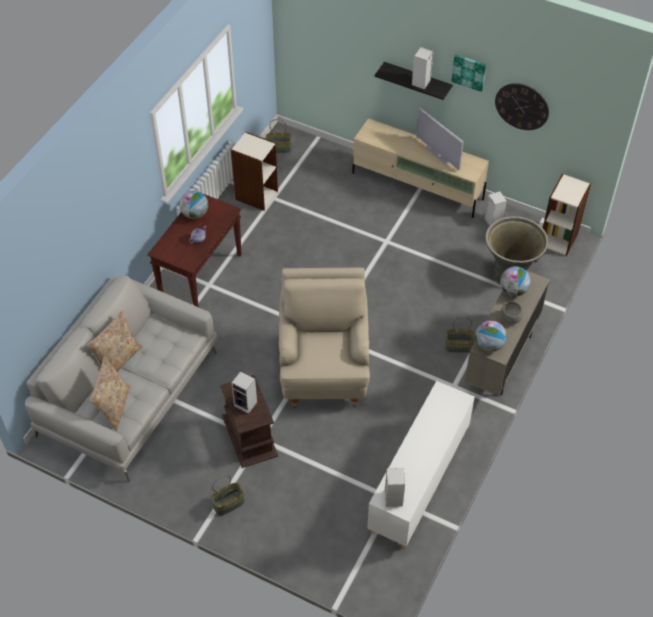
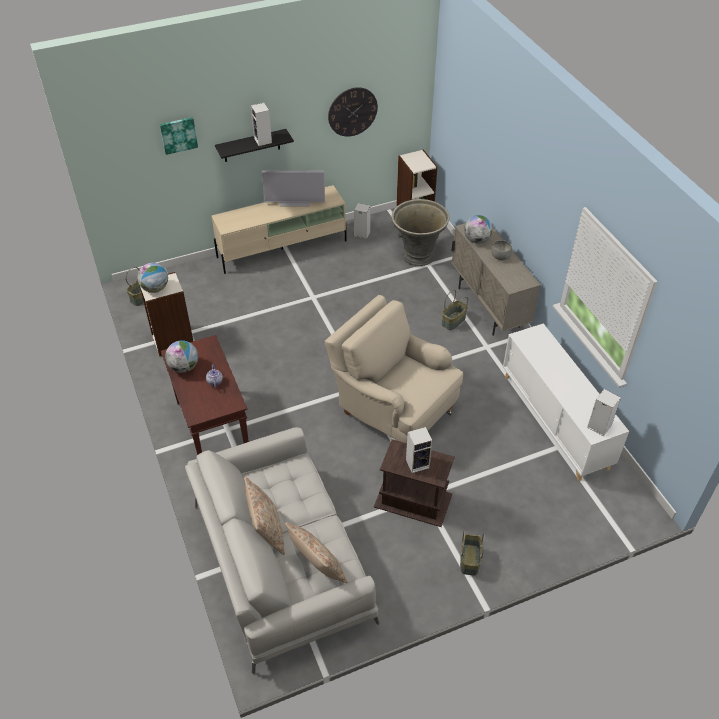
camera: 50 degrees left, 5 degrees down
(469, 72) = (299, 105): picture -> picture (178, 135)
(489, 345) = (514, 281): globe -> globe (155, 288)

